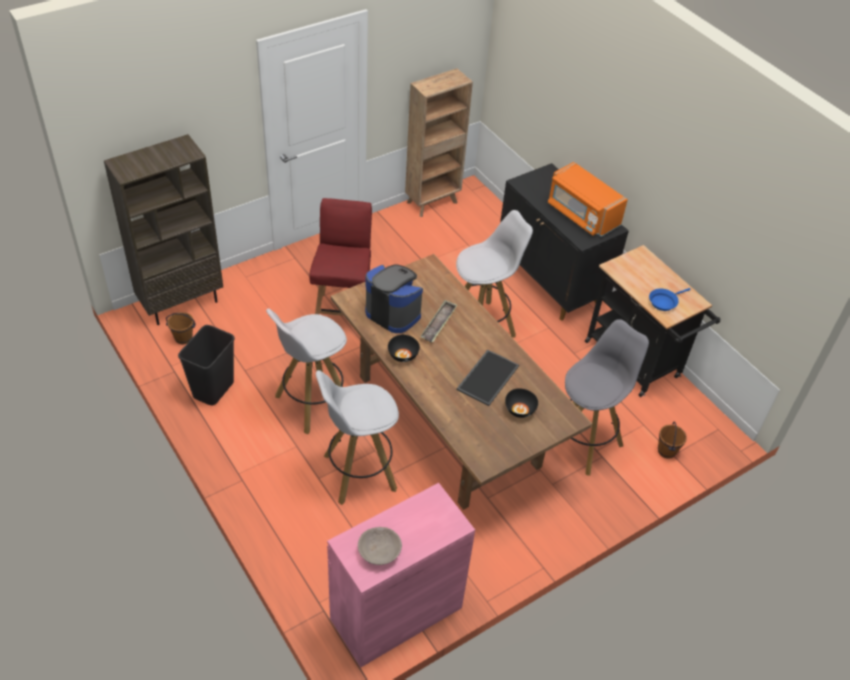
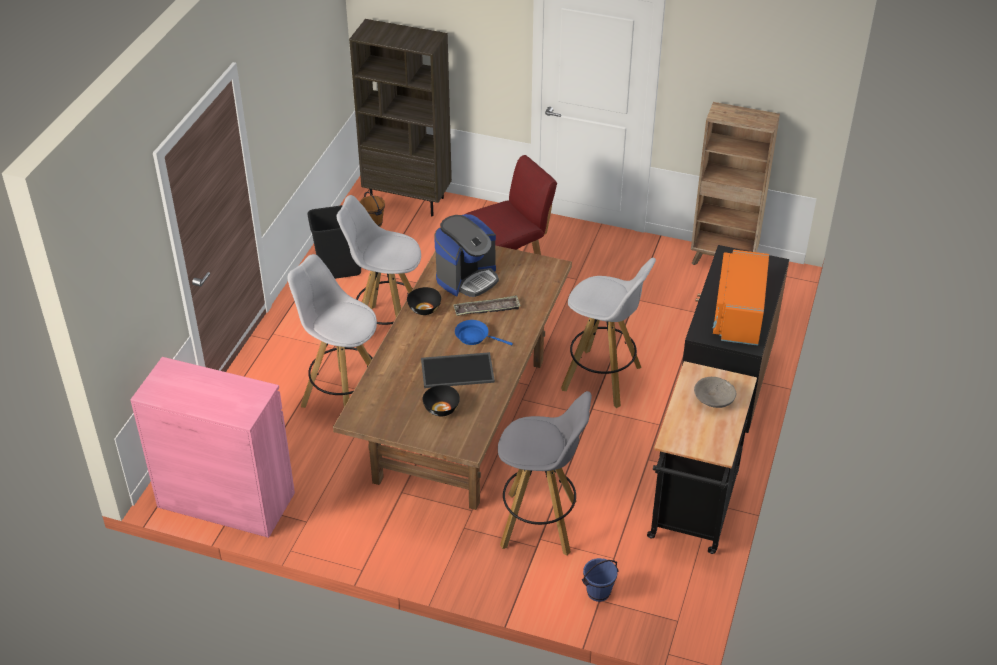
camera: 55 degrees right, 5 degrees down
(379, 551) = (177, 388): grey bowl -> grey bowl (713, 399)
(393, 313) = (467, 278): coffee machine -> coffee machine turned 45 degrees clockwise
(664, 302) = (689, 429): blue frying pan -> blue frying pan (475, 337)
(666, 451) = (598, 592): brown bucket -> blue bucket

